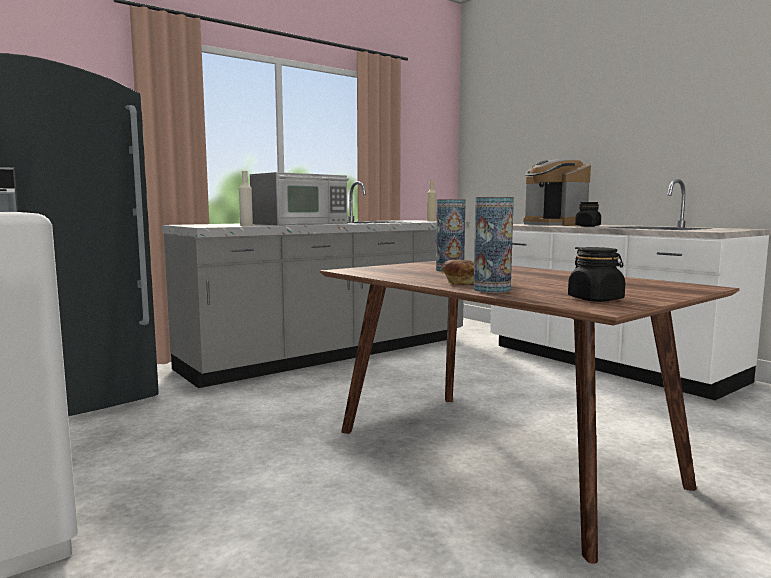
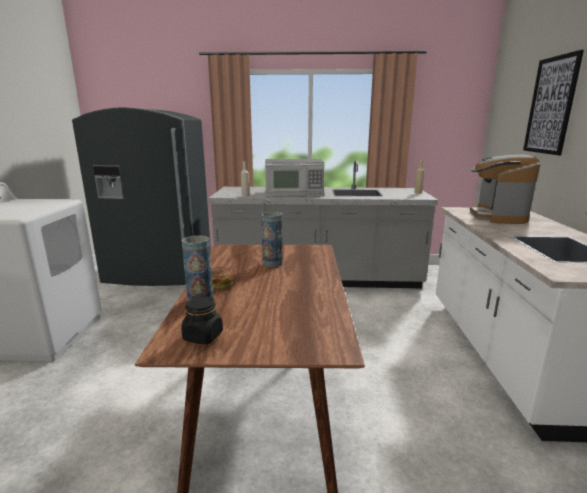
camera: 40 degrees right, 10 degrees up
(558, 119) = (551, 105): none -> picture
(588, 226) = (504, 228): black jar -> none

